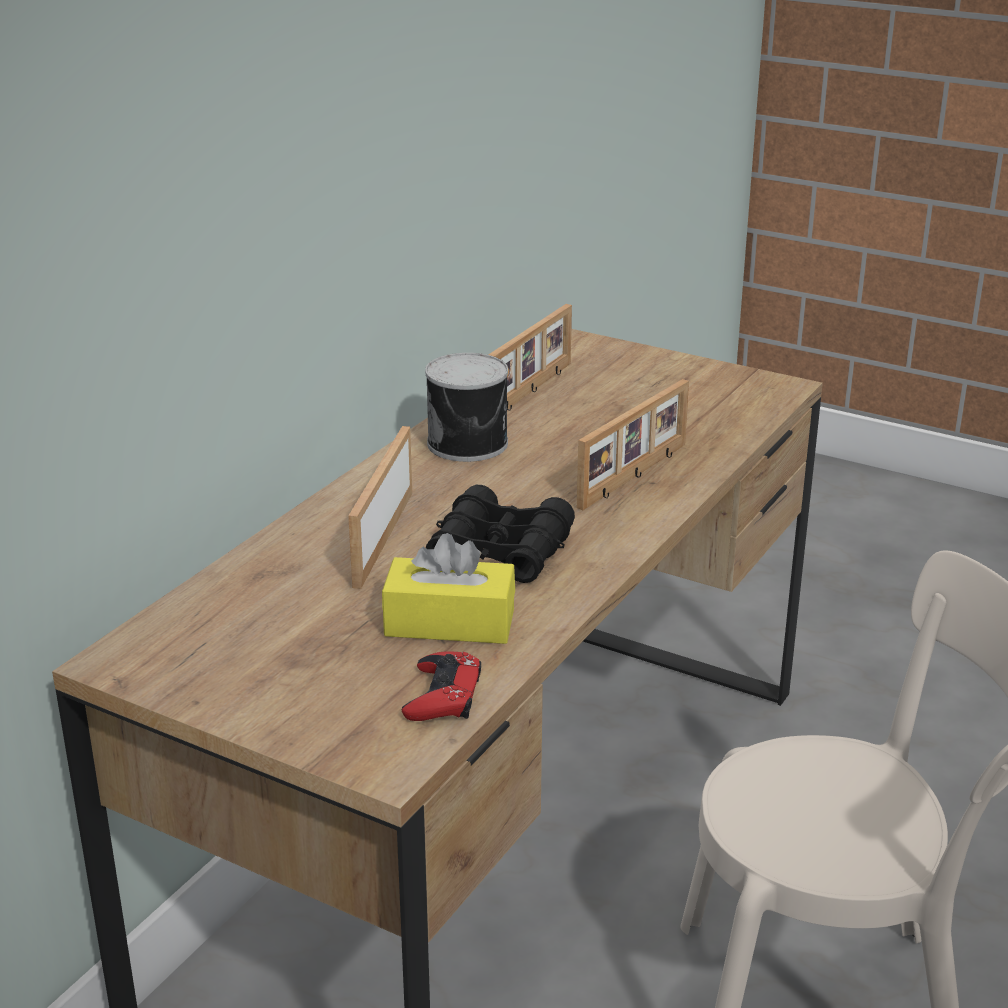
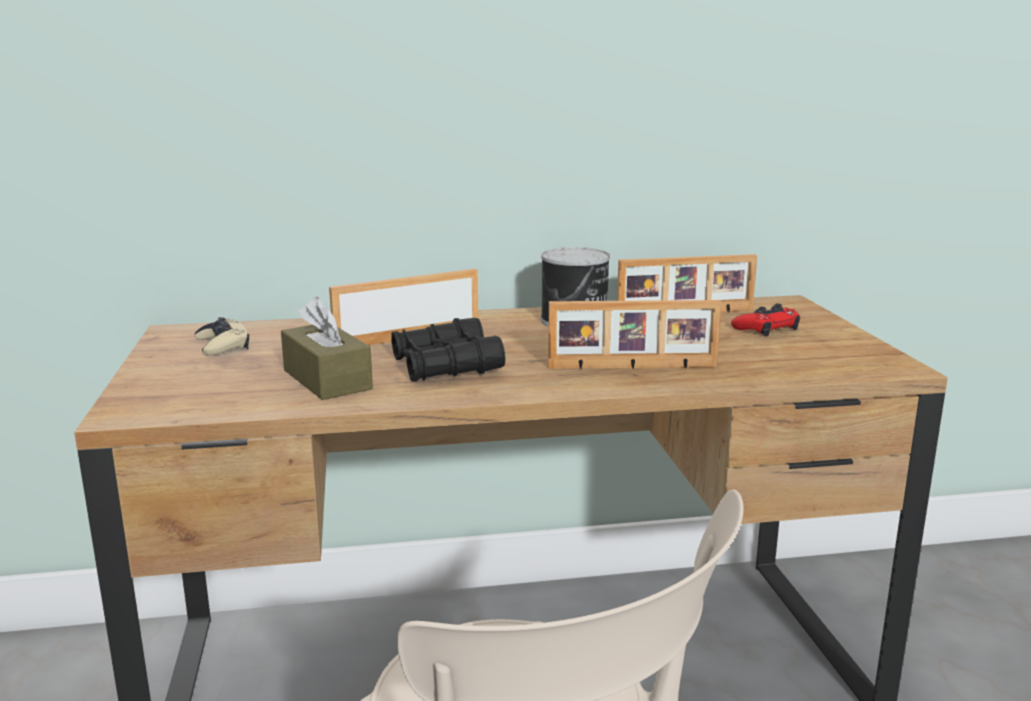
camera: 50 degrees right, 10 degrees down
(231, 646) = (223, 345): none -> beige game controller
(443, 696) = (228, 403): red game controller -> red game controller (766, 328)
(449, 622) = (327, 380): yellow tissue box -> brown tissue box

